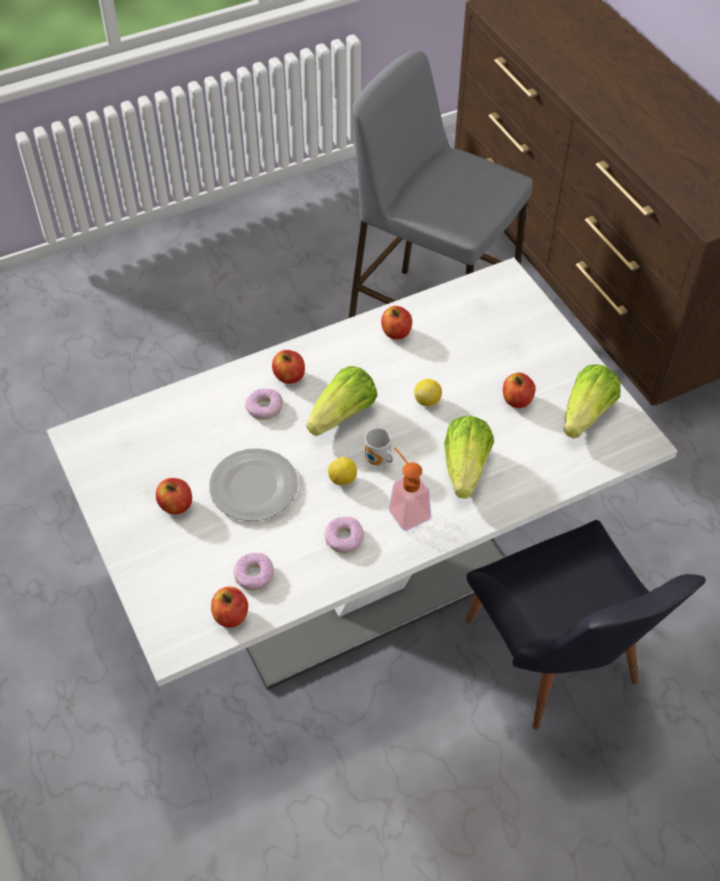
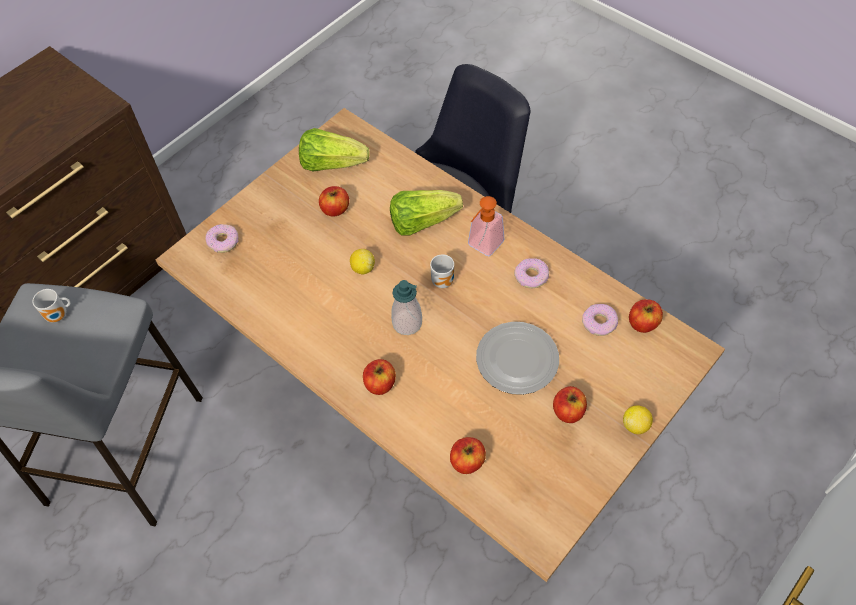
camera: 110 degrees left, 5 degrees up
(264, 408) = (427, 388): donut -> donut (223, 241)
(342, 480) = (476, 298): lemon -> lemon (635, 425)
(343, 415) = (407, 323): lettuce -> soap dispenser
(359, 574) = (432, 405): white dining table -> brown dining table
(396, 332) = (289, 318): apple -> apple (467, 461)
(477, 190) = (59, 316): none -> mug

